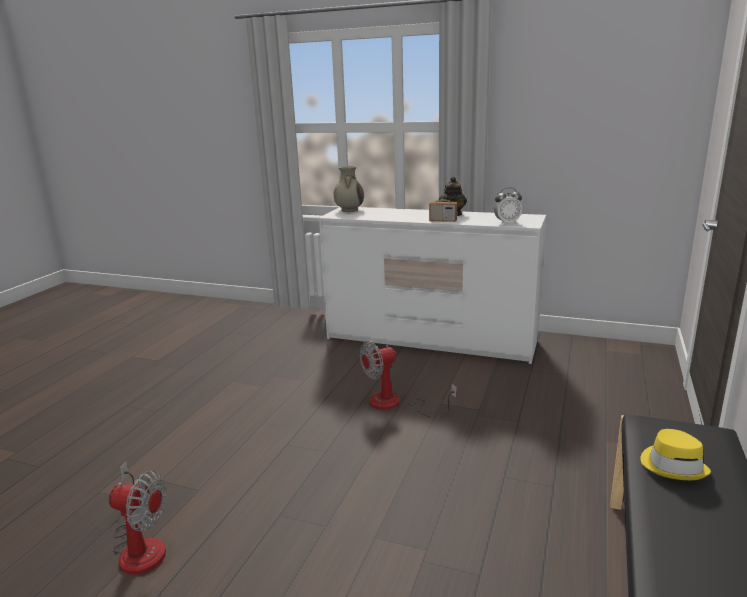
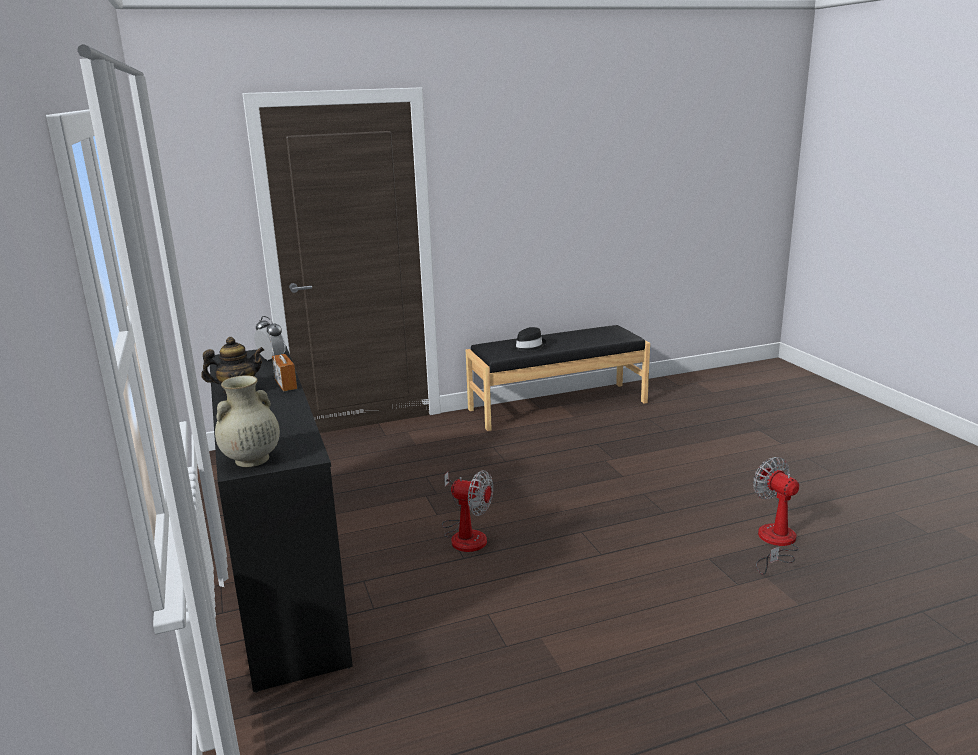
camera: 130 degrees left, 0 degrees up
(430, 340) = (284, 577): white dresser -> black dresser
(673, 465) = (528, 347): yellow hat -> black hat

